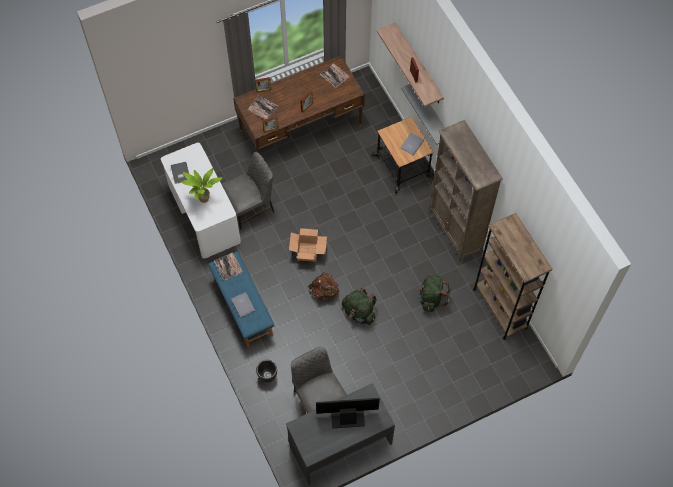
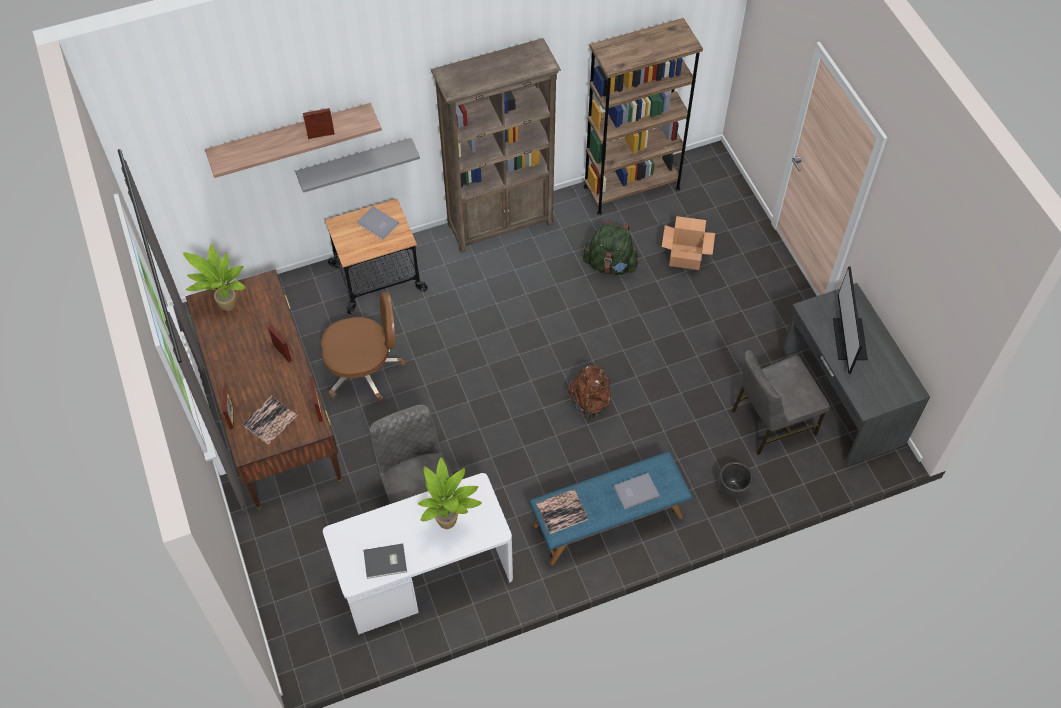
camera: 85 degrees left, 5 degrees down
(307, 251) = (515, 419): cardboard box -> cardboard box (684, 257)
(334, 75) = (226, 308): book -> potted plant
(334, 169) = (365, 370): none -> brown office chair
(359, 313) = (629, 357): green backpack -> none

